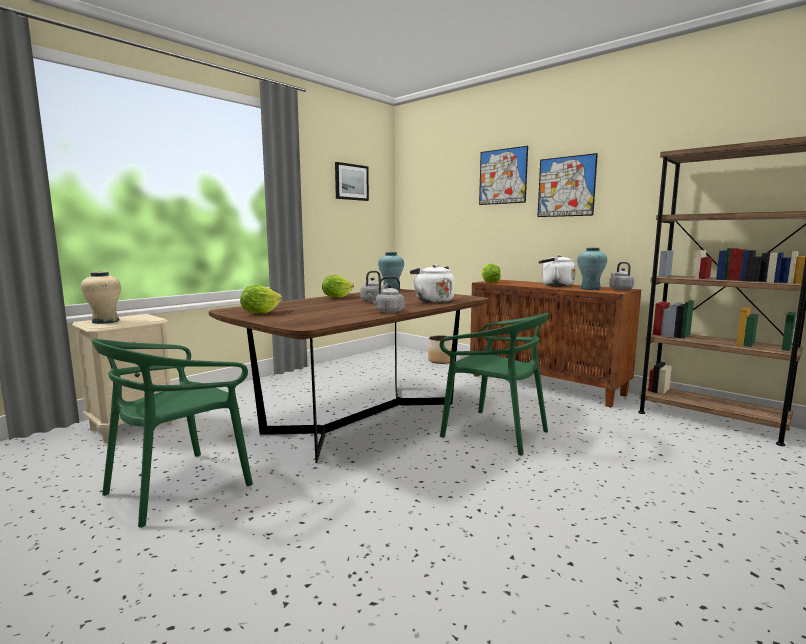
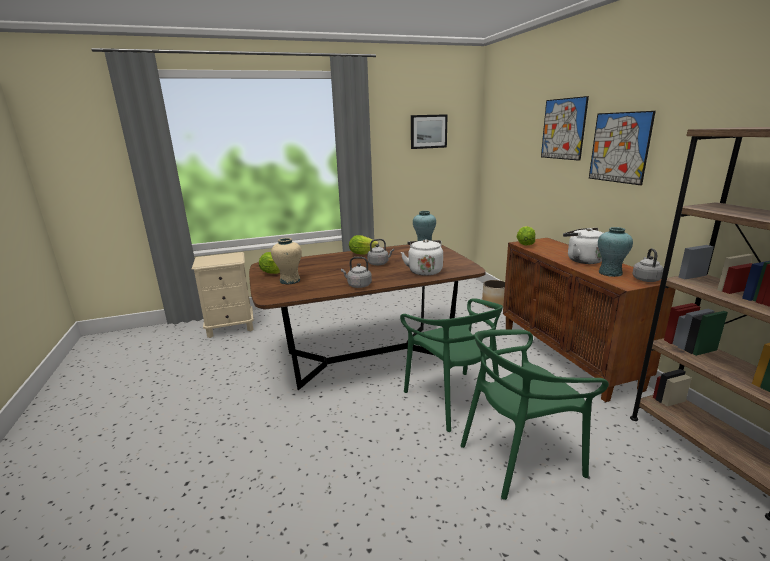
camera: 30 degrees right, 10 degrees up
(105, 321) = (209, 259): beige vase -> beige vase (290, 281)
(179, 487) = (211, 385): green chair -> green chair (519, 456)

